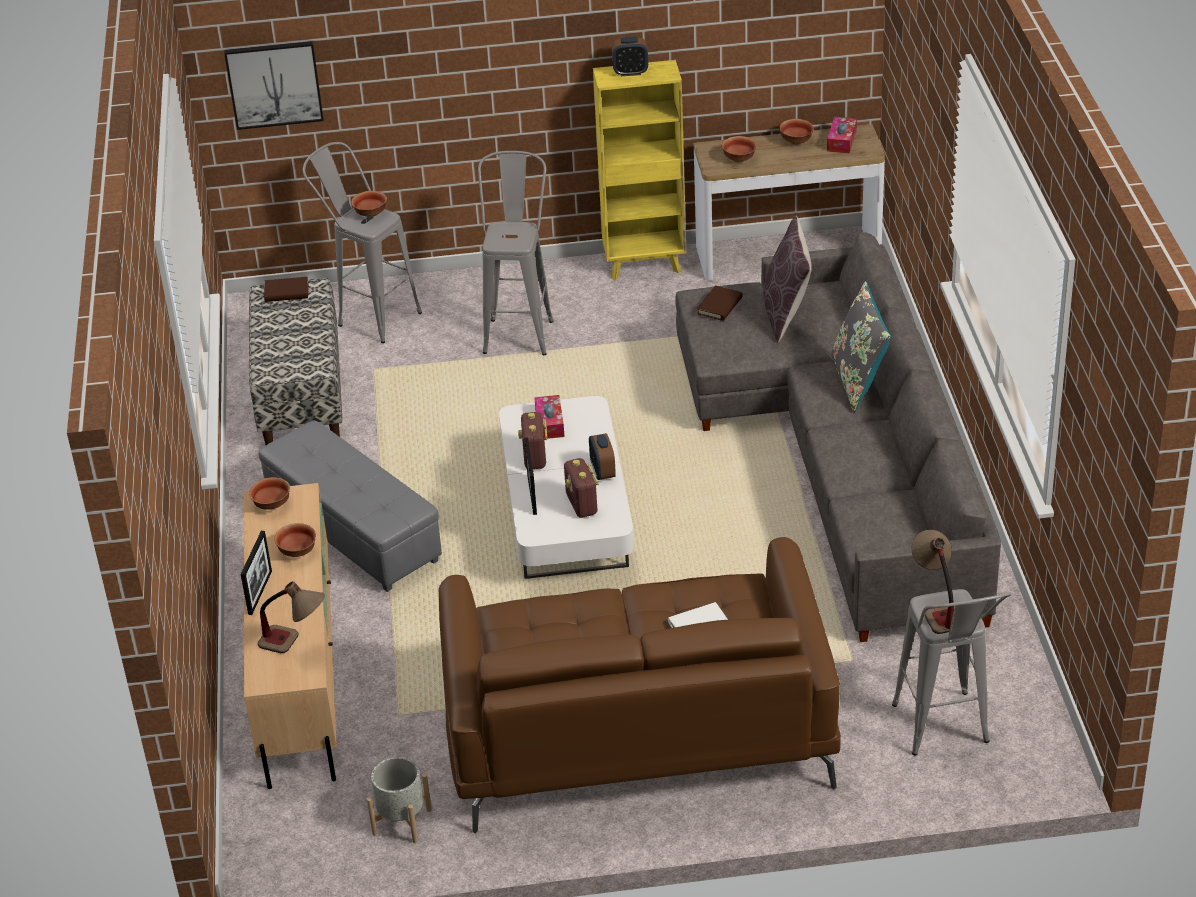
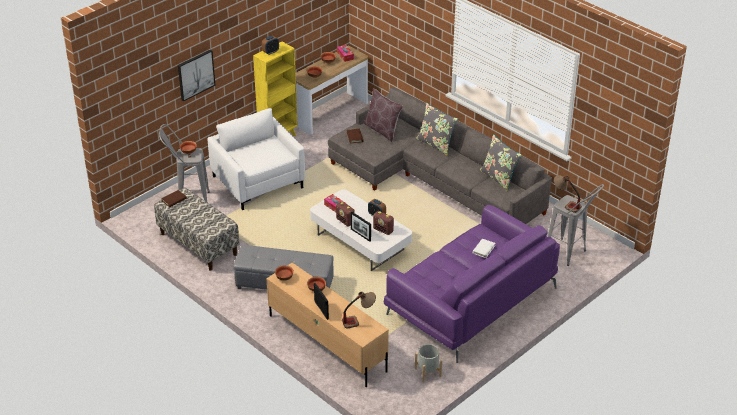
camera: 40 degrees left, 0 degrees up
(274, 84) = (130, 107): picture -> picture (195, 74)
(520, 329) = (258, 182): grey stool -> white armchair
(636, 728) = (470, 302): brown sofa -> purple sofa
(906, 500) = (499, 178): none -> grey pillow

